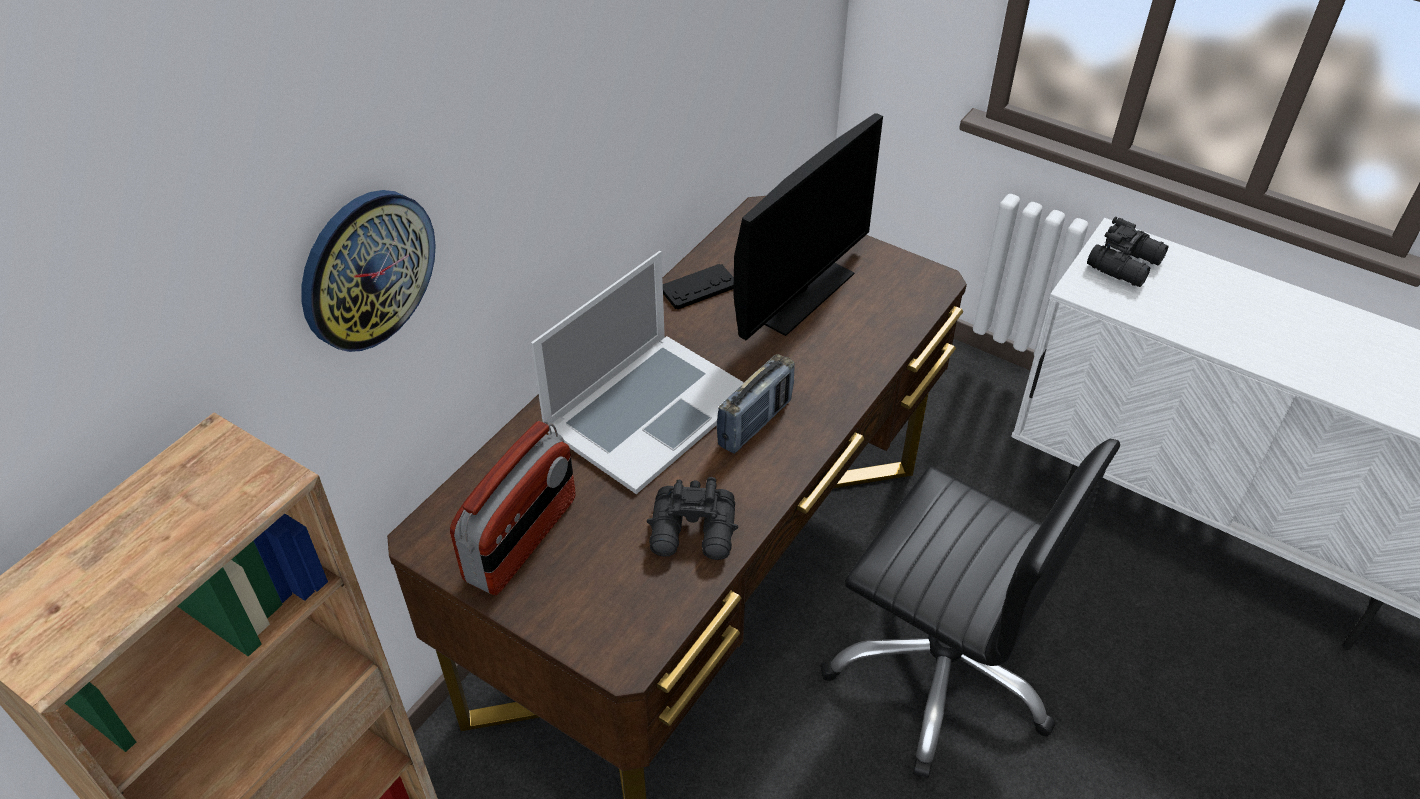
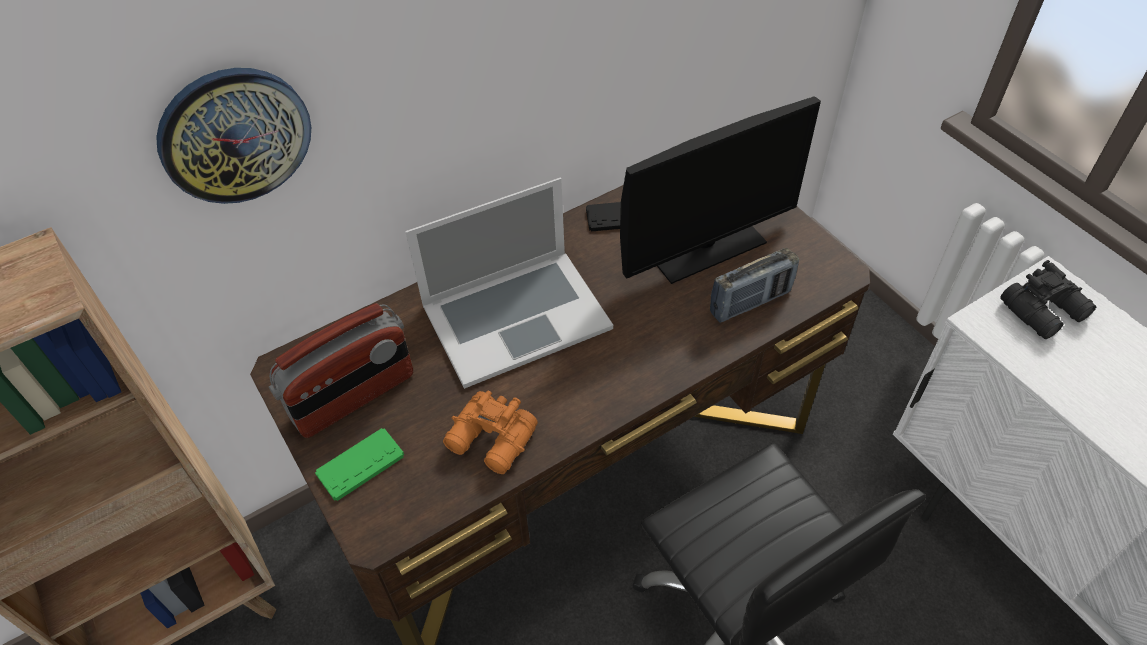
camera: 25 degrees right, 5 degrees up
(570, 601) = (360, 465): none -> green game controller
(694, 533) = (492, 441): black binoculars -> orange binoculars
(755, 423) = (599, 357): radio -> radio (750, 302)

